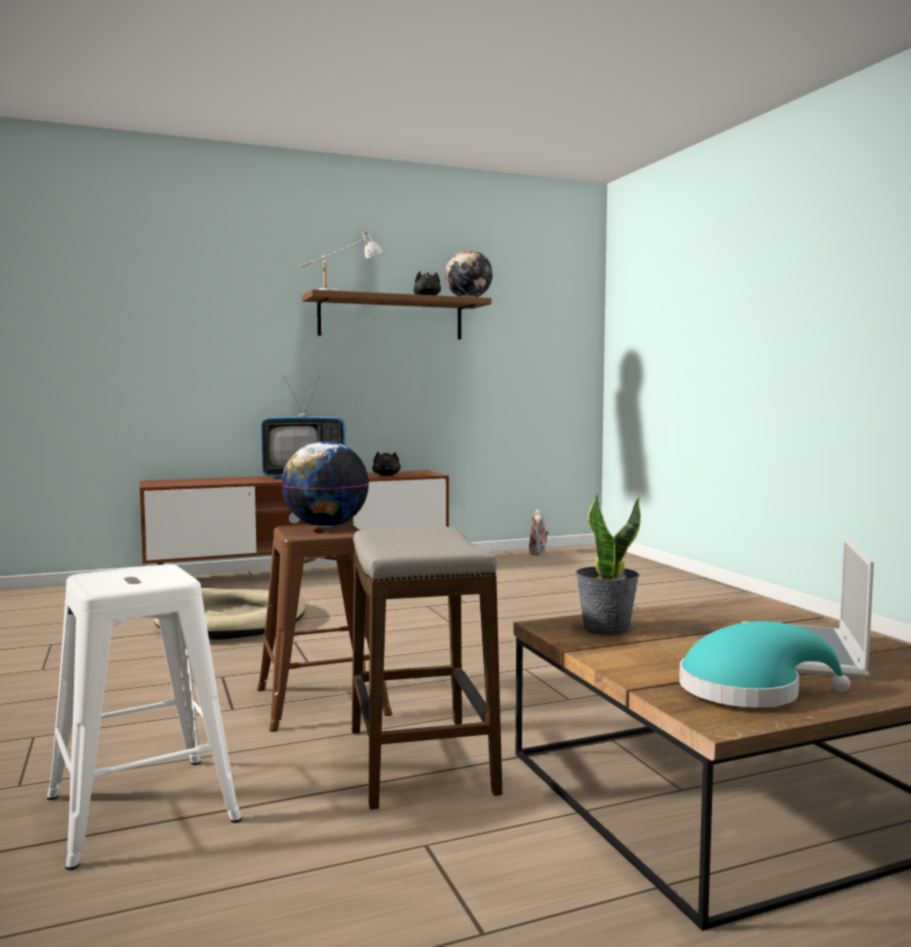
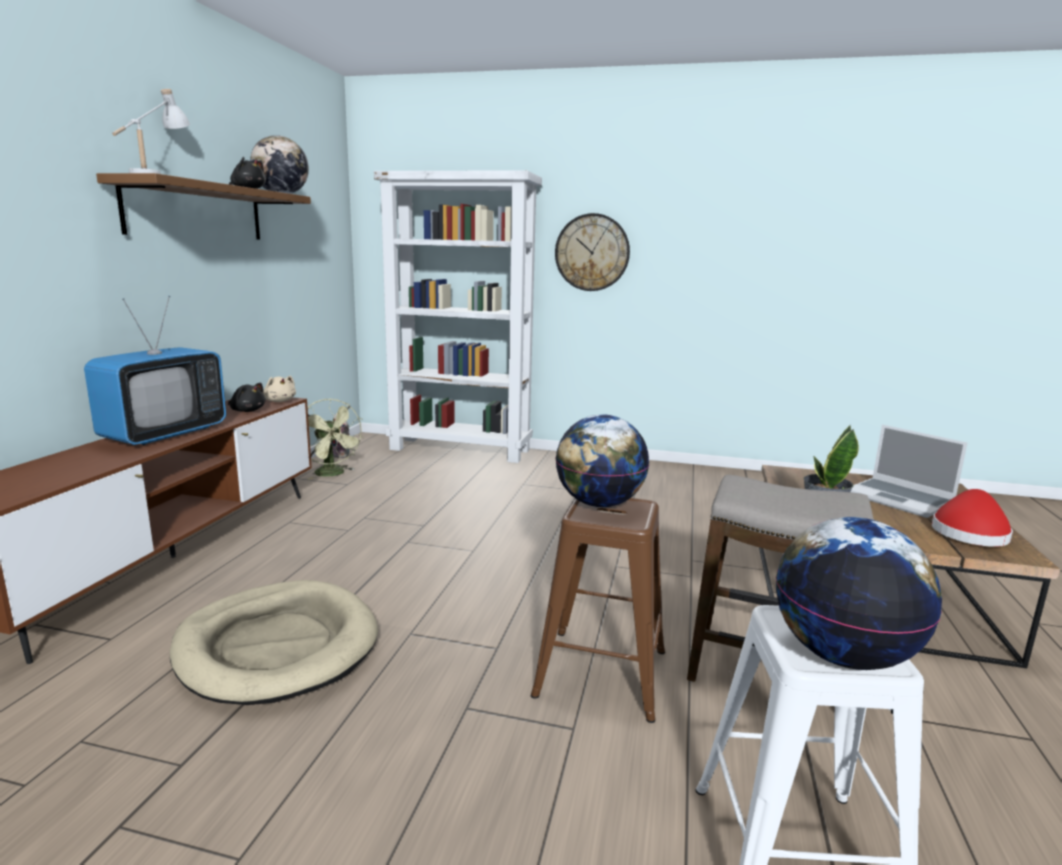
camera: 55 degrees left, 10 degrees up
(104, 580) = (843, 655): none -> globe
(425, 474) = (279, 401): none -> beige plush toy
(497, 561) = (333, 474): none -> green fan
(651, 571) = (461, 449): none -> white bookcase
(748, 690) = (969, 532): turquoise hat -> red hat
(791, 327) = (592, 252): none -> wall clock

